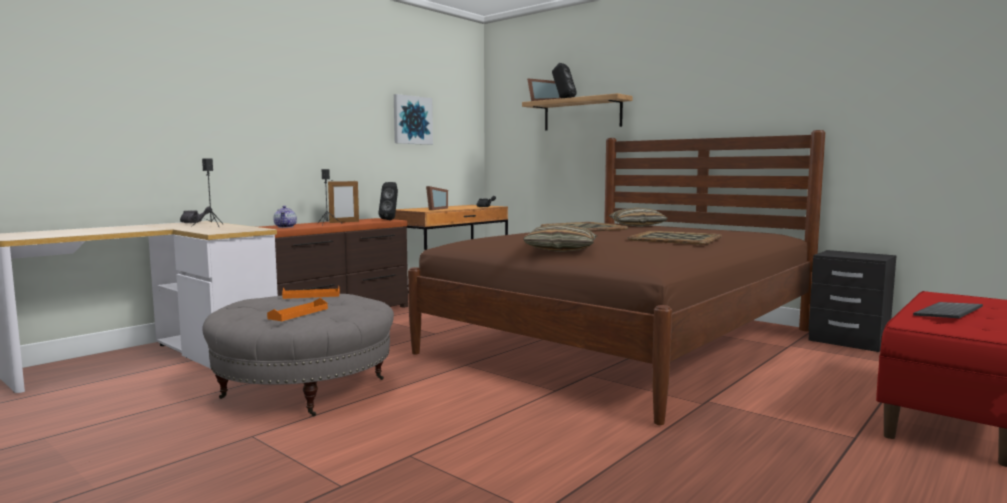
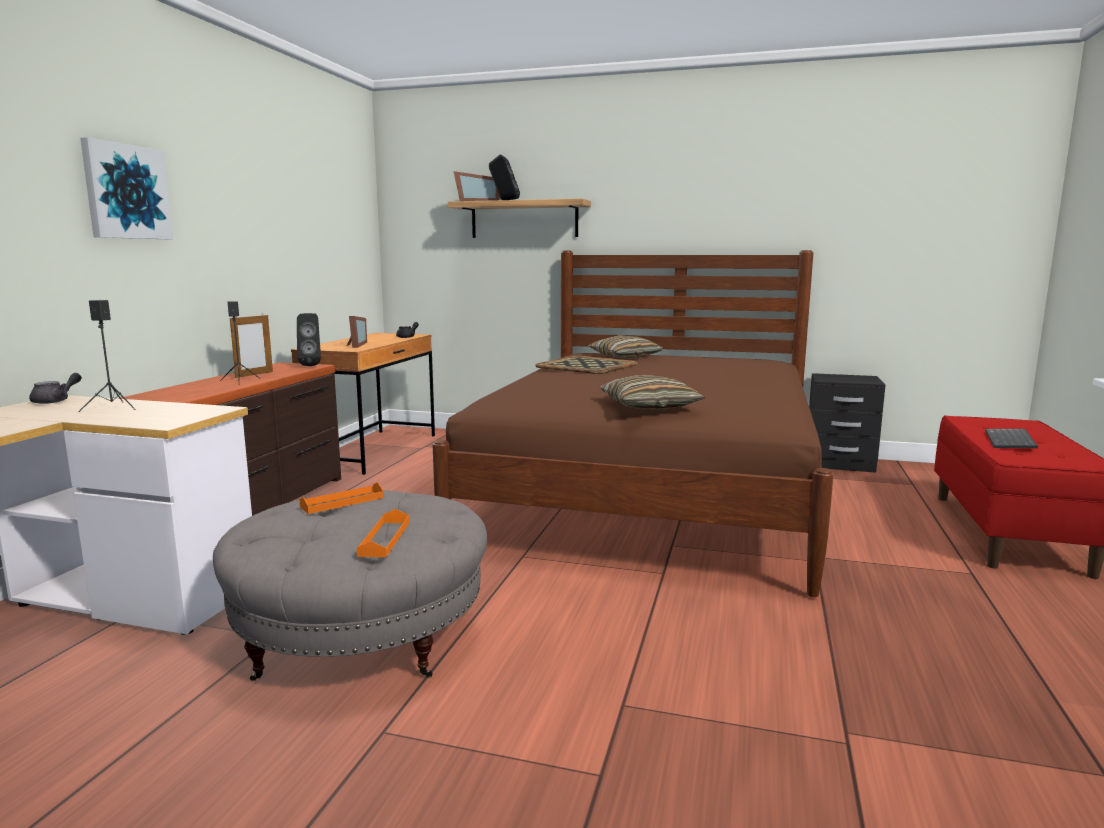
camera: 25 degrees left, 5 degrees up
(285, 227) = (188, 391): teapot -> none
(412, 120) = (306, 223): picture -> picture (126, 192)
(675, 239) = (722, 378): tray -> none

